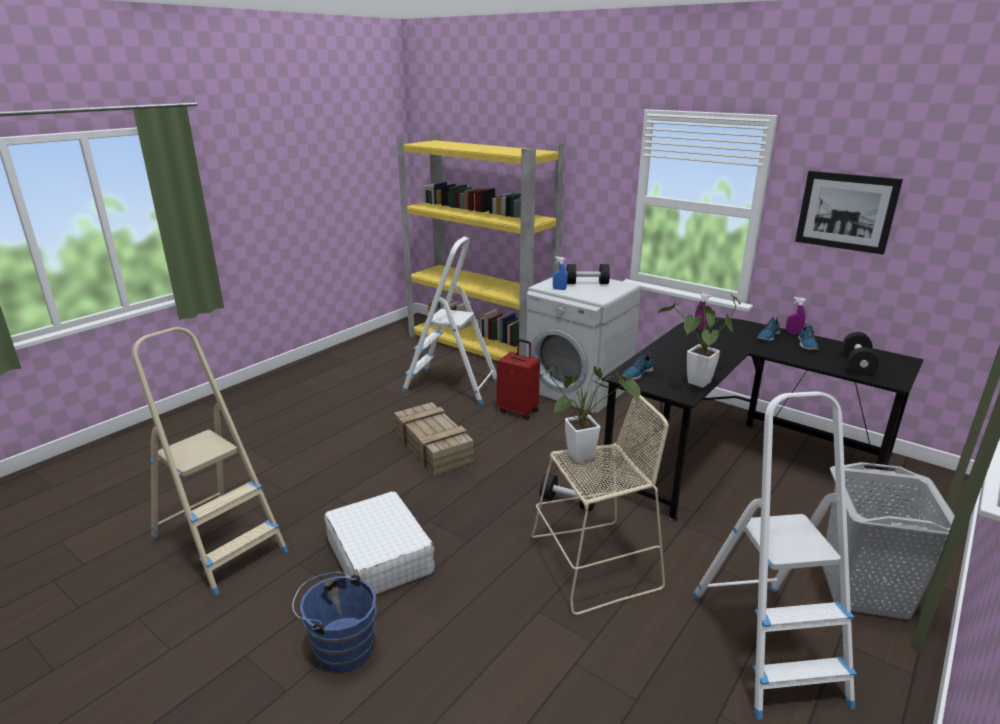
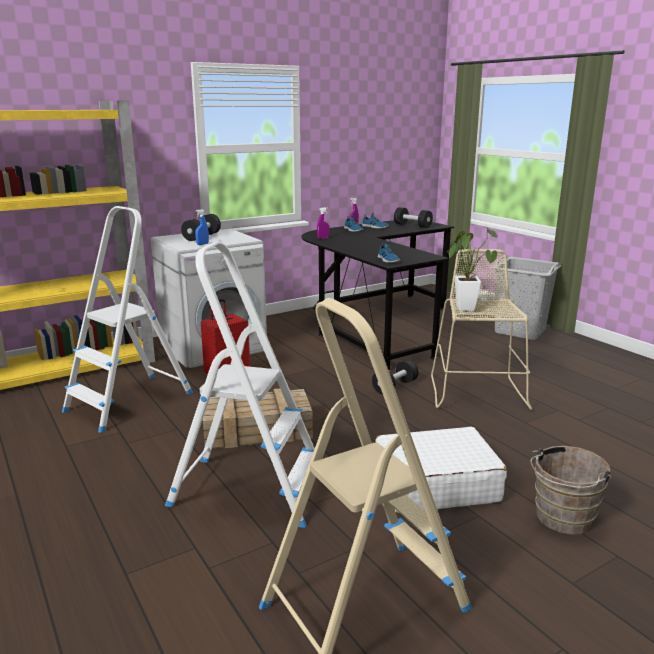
camera: 70 degrees left, 5 degrees down
(340, 647) = (561, 519): blue bucket -> brown bucket
(696, 384) = (417, 252): potted plant -> none
(767, 647) = (563, 364): white step ladder -> white step ladder (250, 491)
(846, 211) = (349, 134): picture -> none

